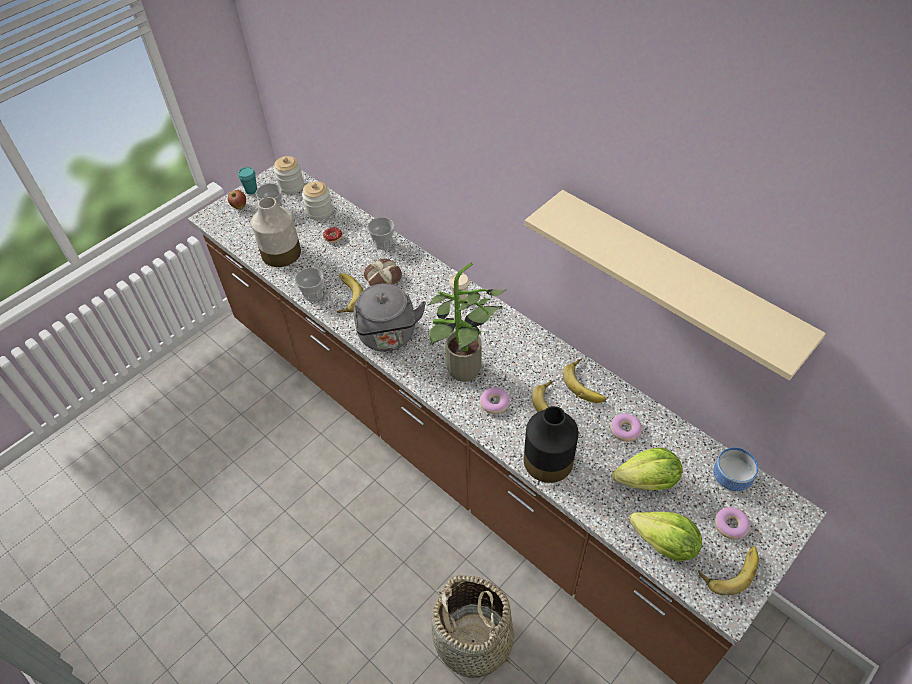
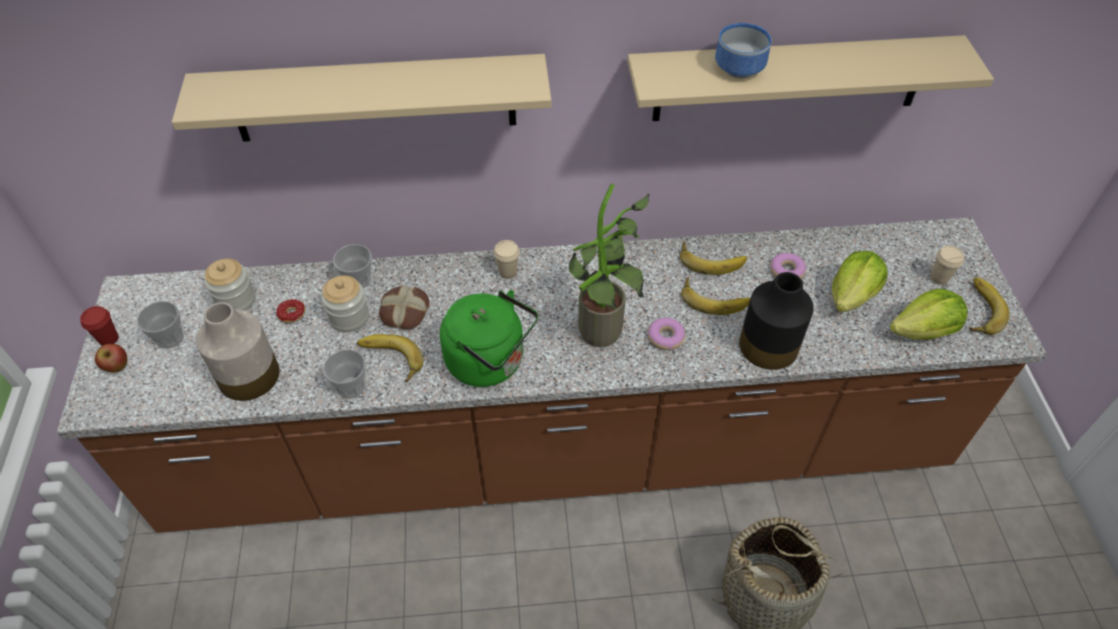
camera: 50 degrees left, 0 degrees up
(251, 190) = (109, 339): turquoise cup -> red cup
(291, 186) = (159, 298): jar -> jar (349, 317)
(388, 337) = (490, 362): grey kettle -> green kettle
(417, 131) = (374, 98): none -> beige shelf
(730, 479) = (896, 245): bowl -> bowl (740, 70)
(730, 525) = (939, 278): donut -> beige cup

